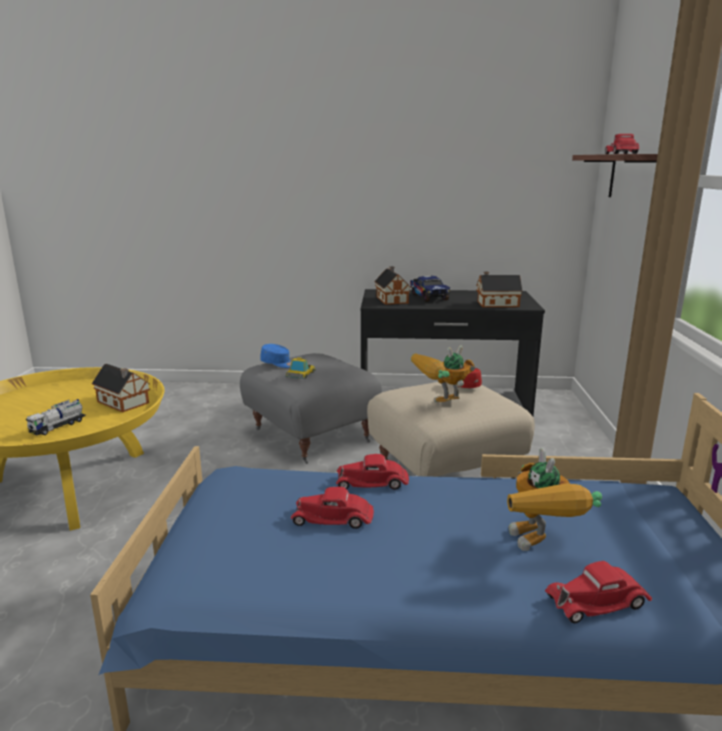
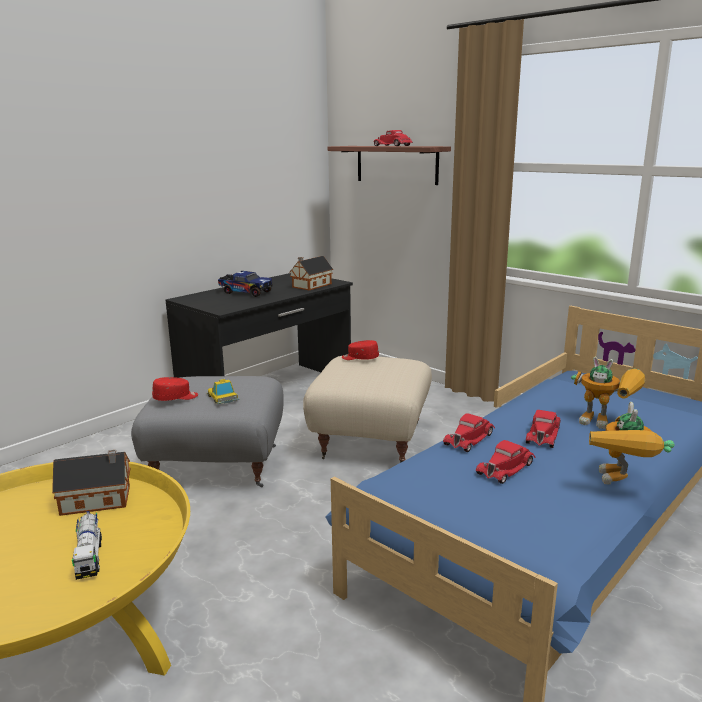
camera: 50 degrees left, 0 degrees up
(278, 363) = (175, 398): blue cap -> red cap
(392, 299) = (223, 302): toy house -> none
(441, 406) = (385, 377): toy robot -> toy robot (621, 485)
(598, 601) = (669, 431): red toy car -> red toy car (543, 434)

